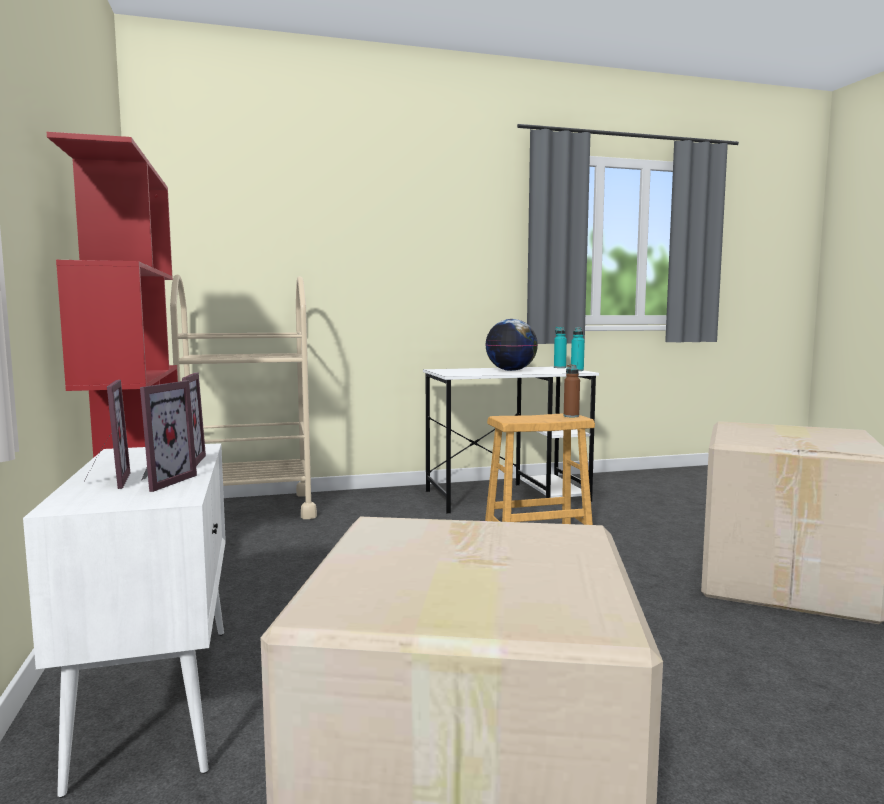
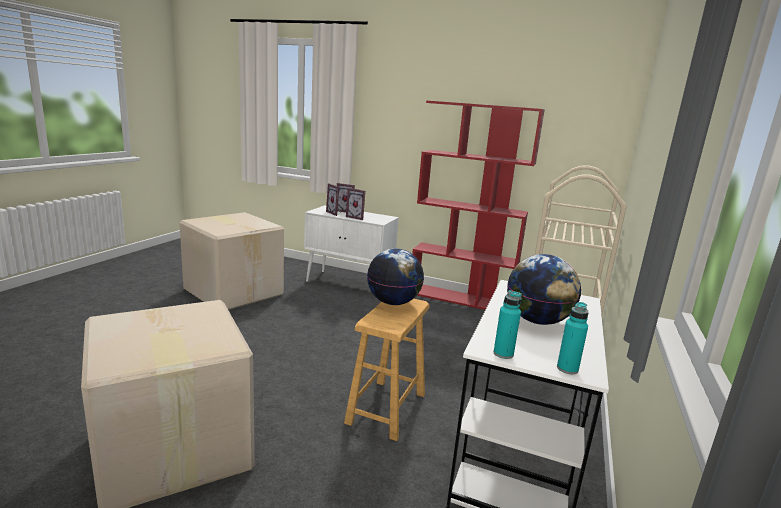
camera: 125 degrees right, 10 degrees up
(523, 419) = (393, 302): none -> globe
(571, 416) = (381, 322): brown bottle -> none

